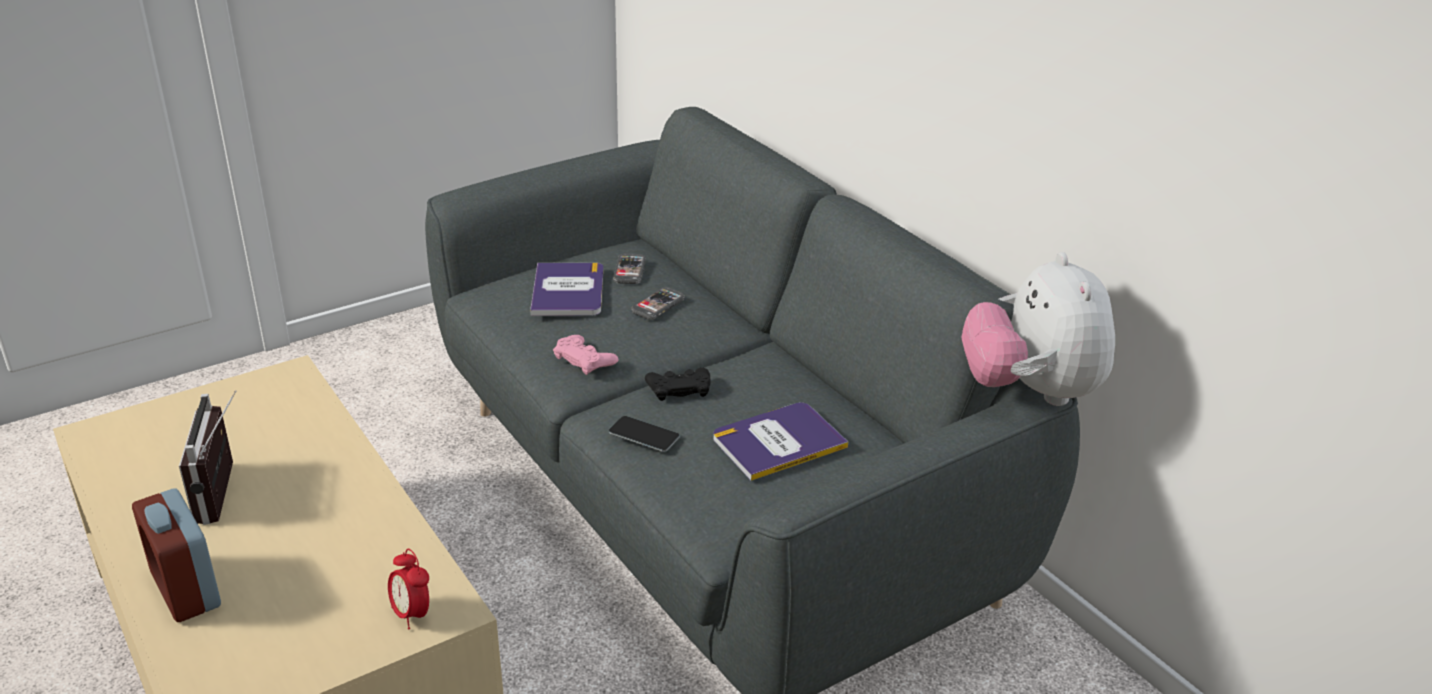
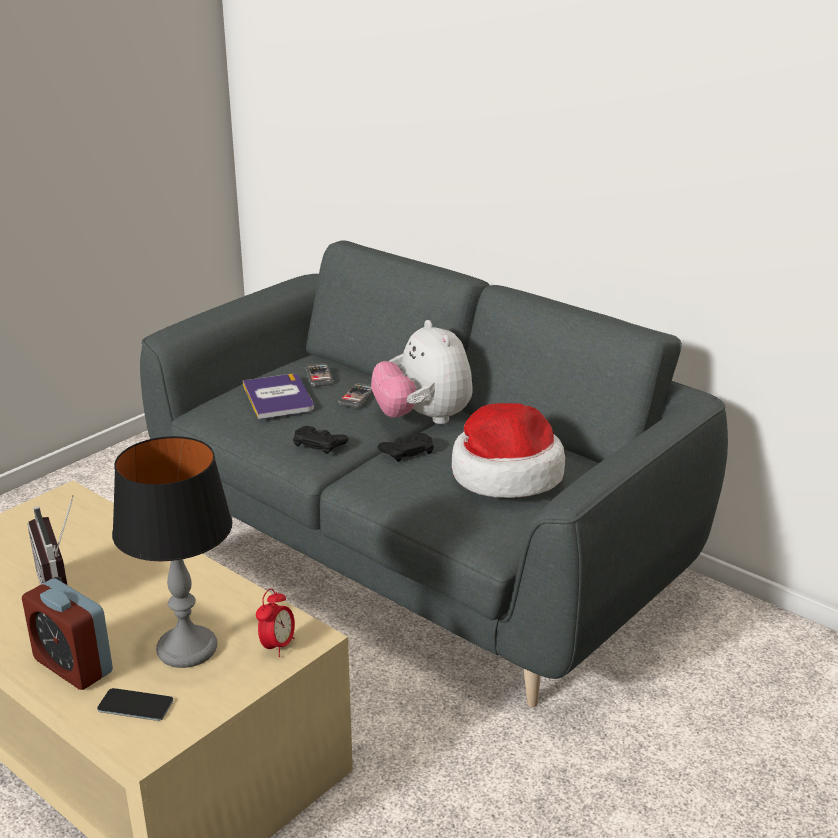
camera: 15 degrees left, 5 degrees down
(314, 594) = (187, 648): none -> table lamp
(412, 614) = (277, 646): alarm clock -> alarm clock turned 105 degrees counterclockwise
(584, 359) = (319, 443): pink game controller -> black game controller
(644, 434) = (398, 487): phone -> phone (135, 705)
(778, 442) = (505, 474): book -> hat
(1030, 392) = (691, 401): plush toy -> plush toy (423, 419)

